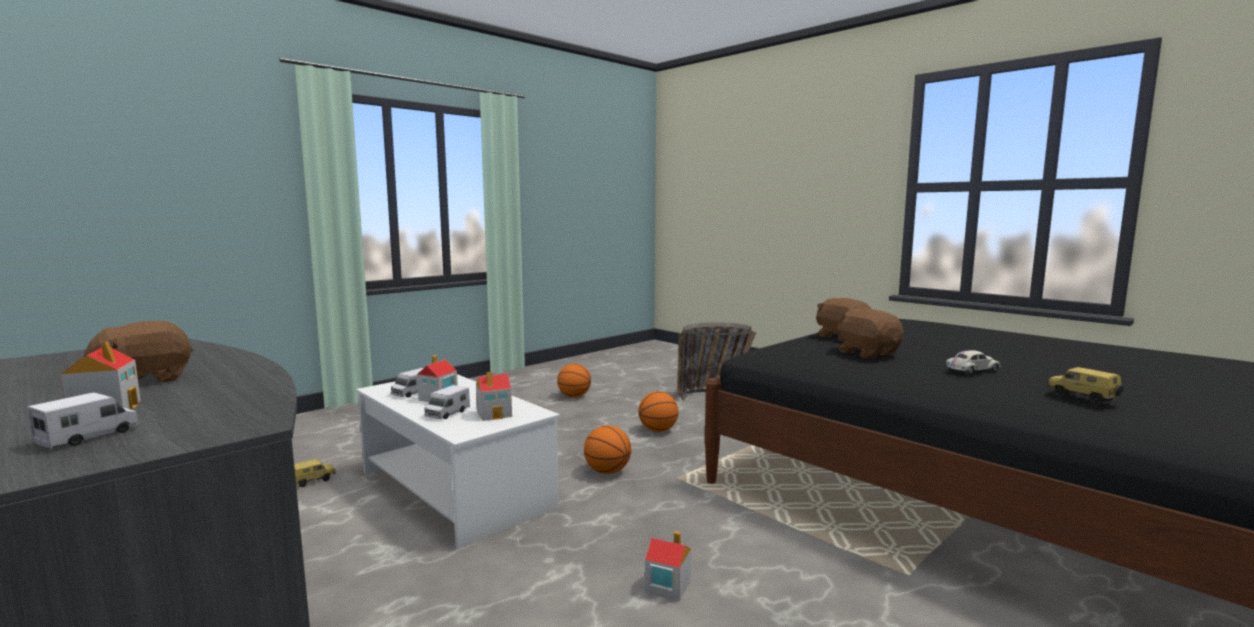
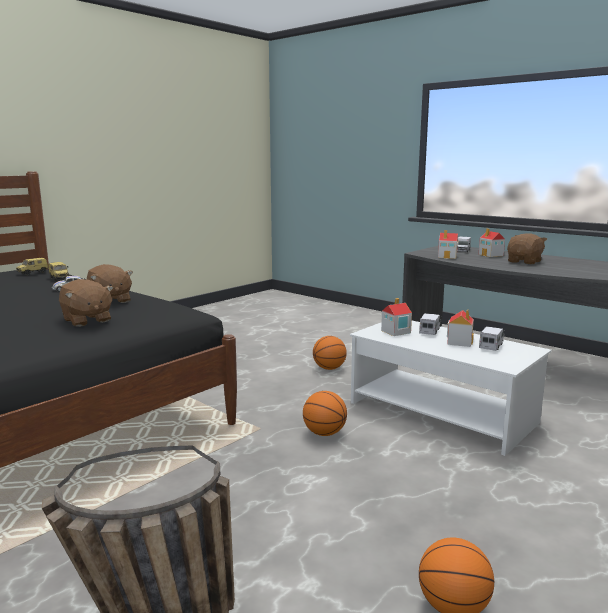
camera: 175 degrees right, 5 degrees up
(313, 481) = (567, 414): toy car -> toy car (33, 273)
(658, 430) = (276, 498): basketball -> basketball (329, 368)
(667, 586) = (274, 371): toy house -> toy house (447, 256)

